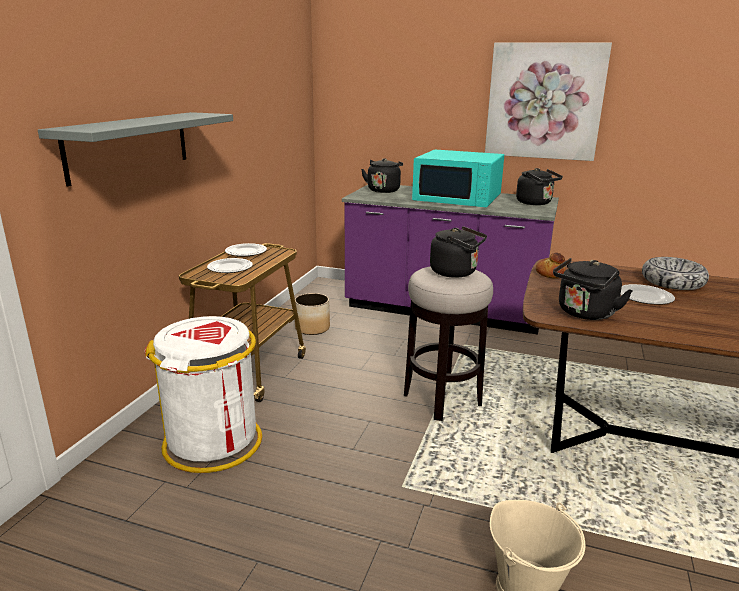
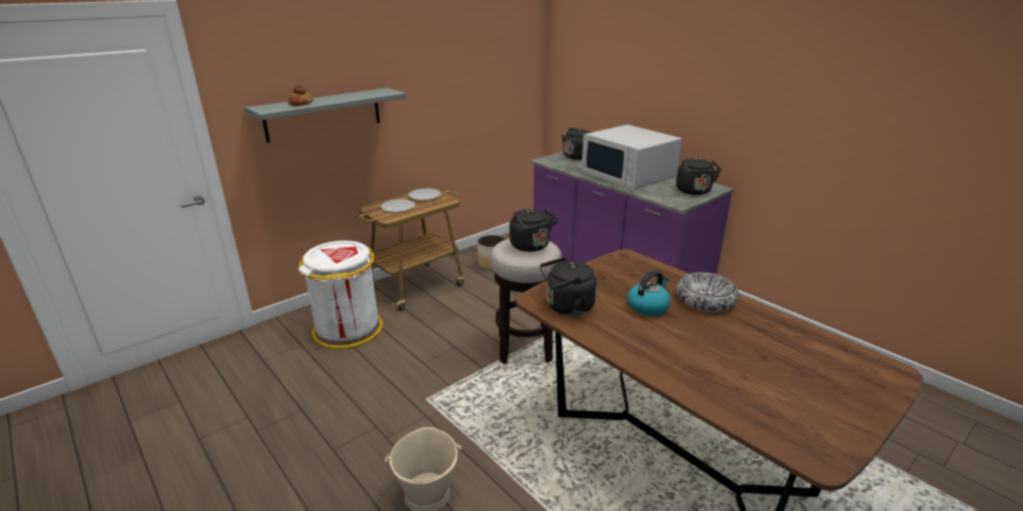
camera: 30 degrees right, 5 degrees up
(458, 198) = (628, 175): turquoise microwave -> white microwave
(544, 101) = (728, 90): picture -> none
(550, 274) = (604, 265): bread -> bread (301, 104)
(644, 297) = (648, 306): plate -> kettle

